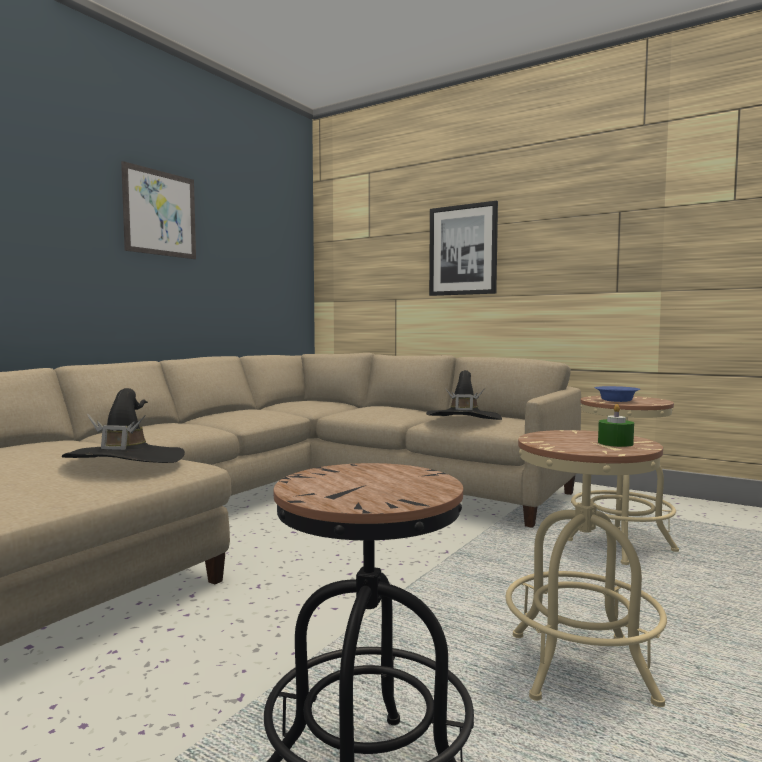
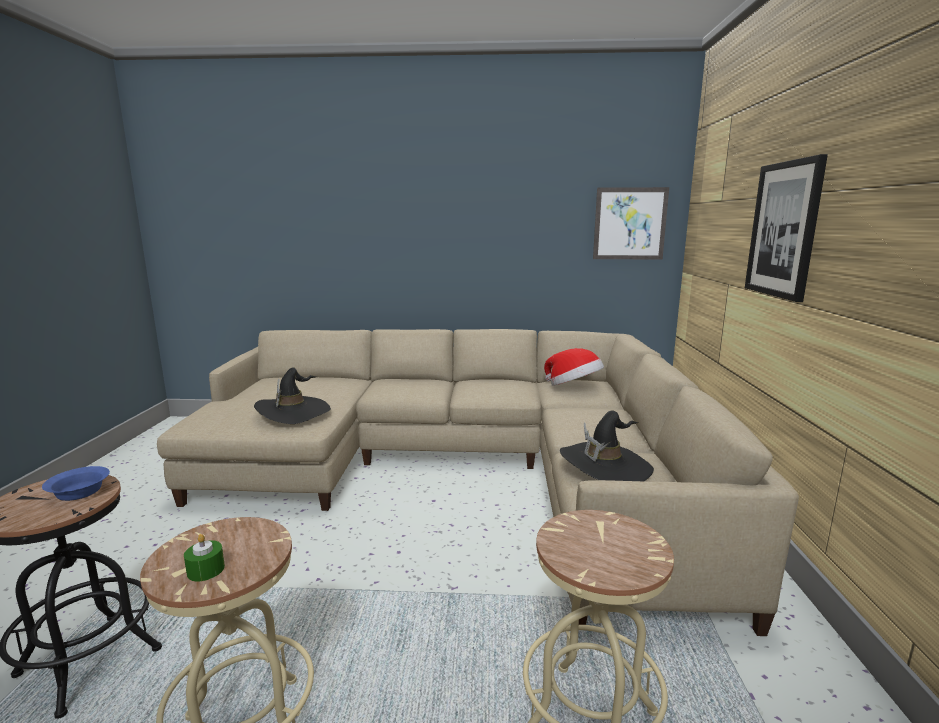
camera: 60 degrees right, 10 degrees up
(160, 213) = (481, 204): picture -> picture (630, 224)
(304, 403) = (573, 387): none -> hat
(616, 400) = (584, 537): blue bowl -> blue bowl (81, 492)

